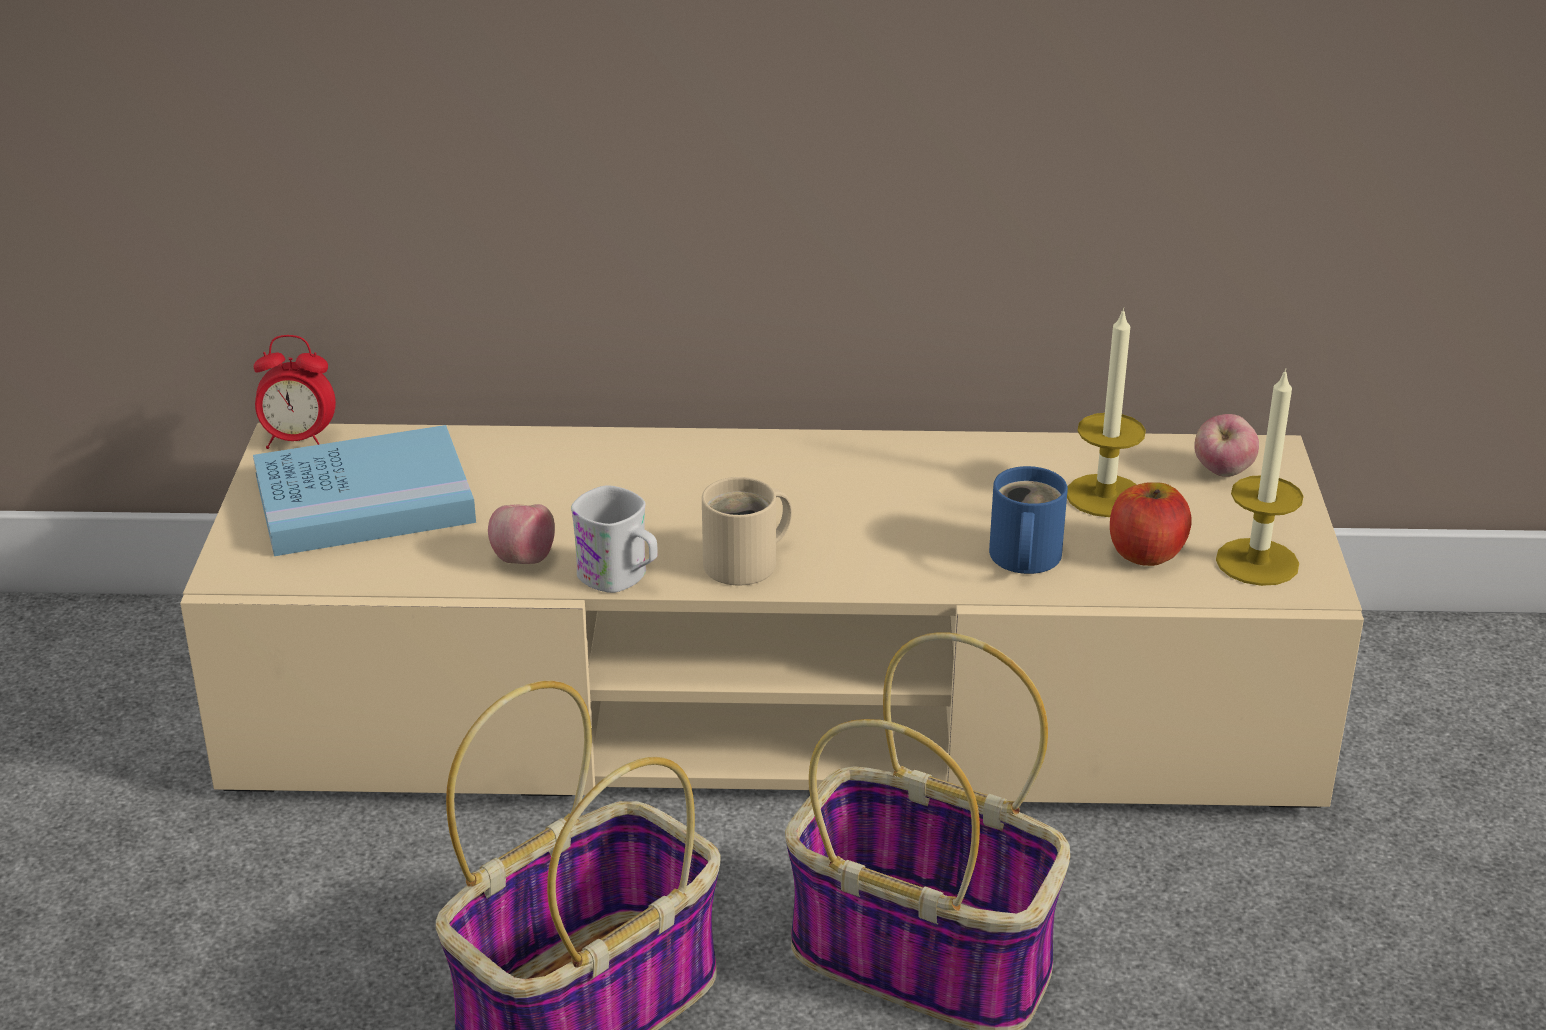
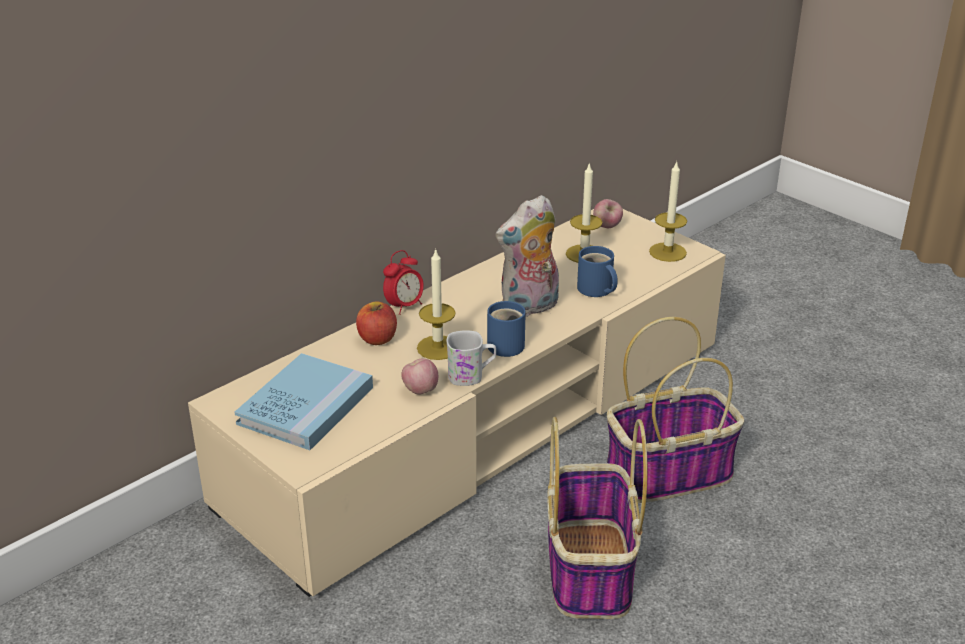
camera: 45 degrees left, 0 degrees up
(298, 441) = (226, 399): alarm clock -> alarm clock (404, 306)
(646, 516) = (438, 347): none -> candle
(747, 563) = (507, 344): beige mug -> blue mug
(873, 530) = (530, 307): none -> plush toy
(1146, 553) = (631, 267): apple -> apple (377, 339)

